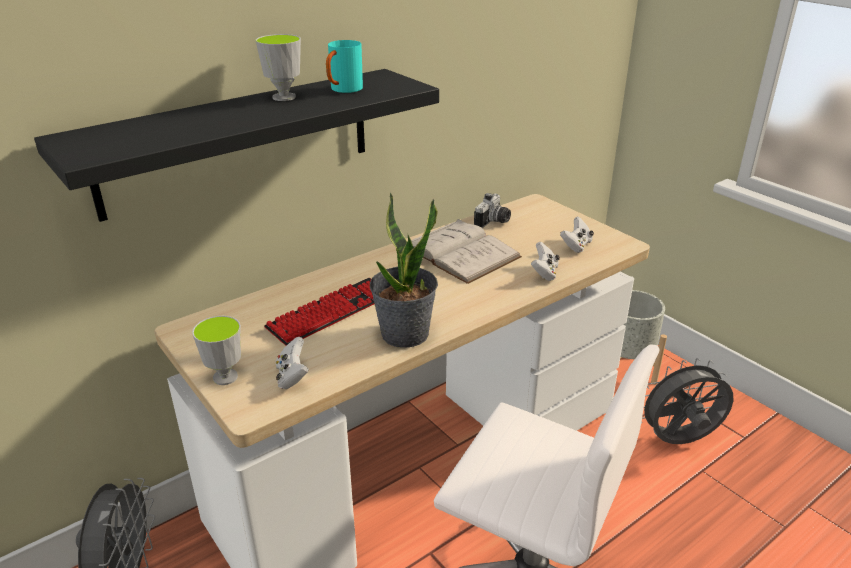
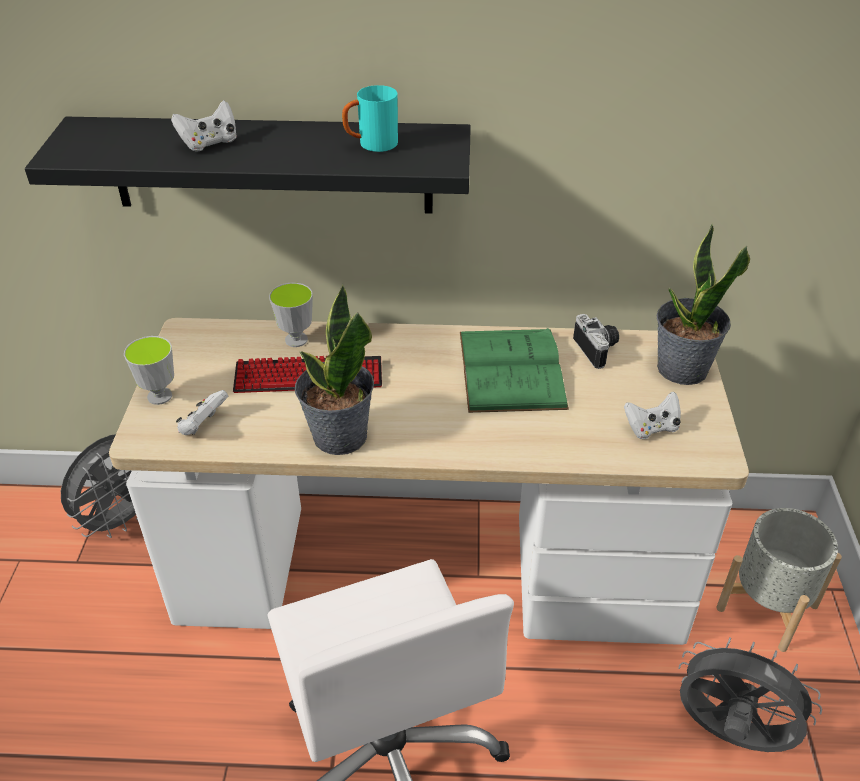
camera: 40 degrees right, 10 degrees up
(284, 97) = (305, 136): cup -> cup (296, 340)
(459, 251) = (511, 369): white book -> green book
(494, 222) = (598, 350): camera -> camera turned 90 degrees counterclockwise
(544, 273) = (565, 443): white game controller -> white game controller (209, 143)
(549, 213) = (681, 369): none -> potted plant

